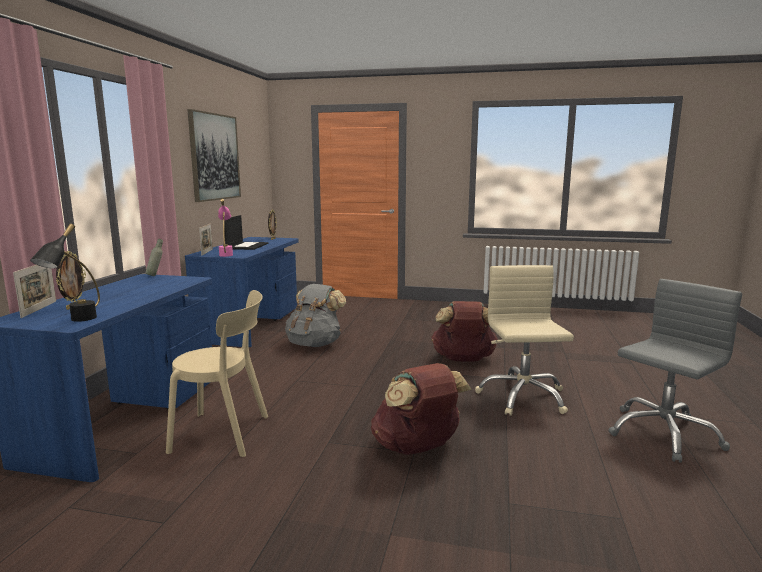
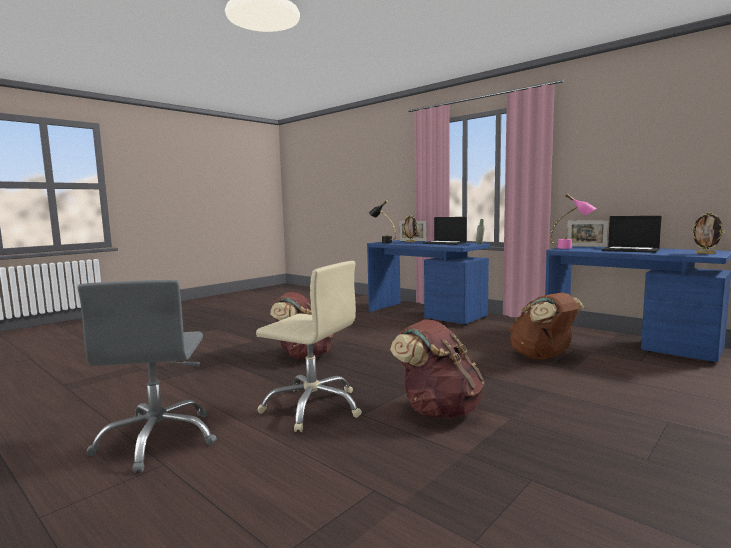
camera: 120 degrees right, 5 degrees down
(125, 288) = (445, 243): none -> laptop
(214, 157) = (655, 149): picture -> none
(225, 434) = (384, 326): beige chair -> none
(315, 344) = (542, 357): grey backpack -> brown backpack

